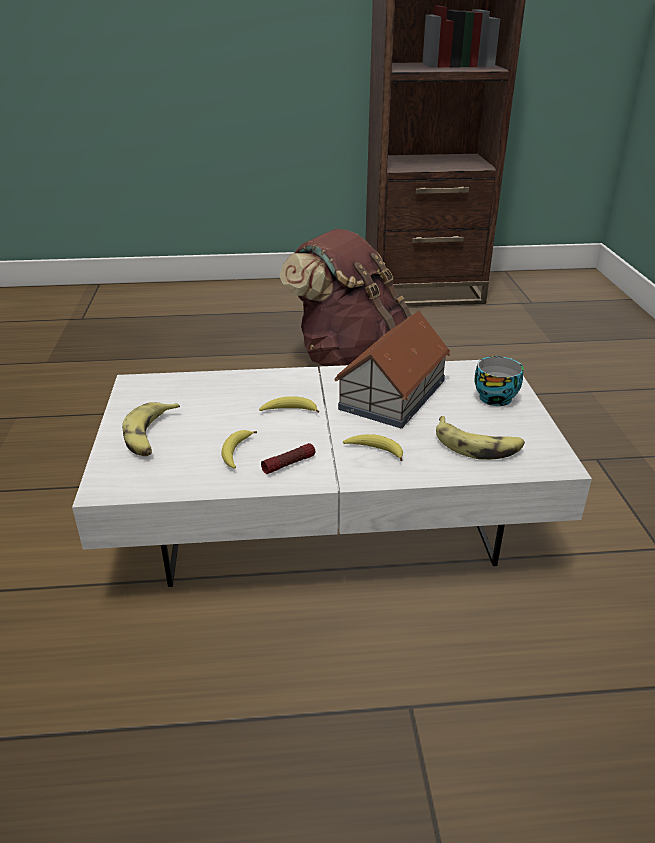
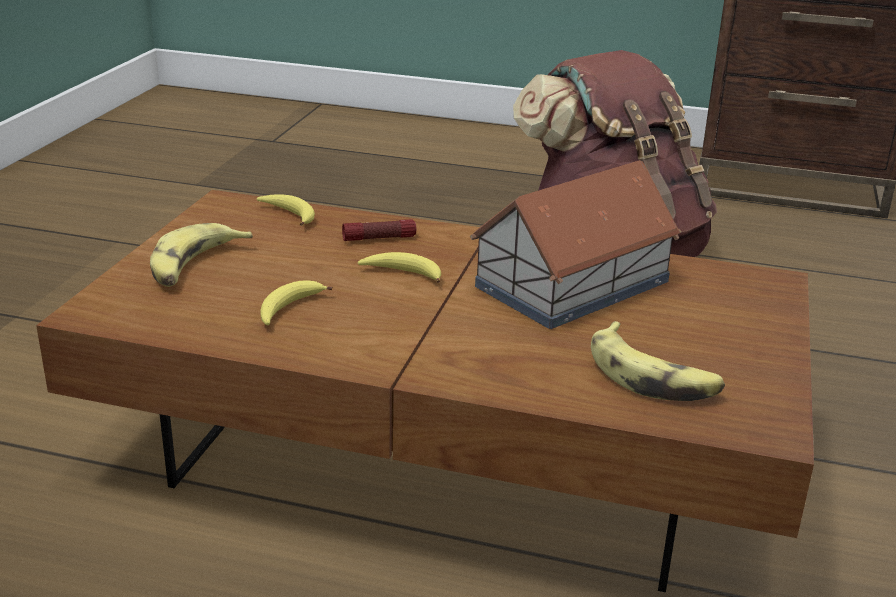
camera: 20 degrees right, 5 degrees down
(289, 464) = (349, 338): flashlight -> flashlight (379, 238)
(328, 515) = (445, 453): white coffee table -> brown coffee table
(375, 450) = (486, 349): banana -> banana (289, 215)
(496, 397) = (737, 319): cup -> none

